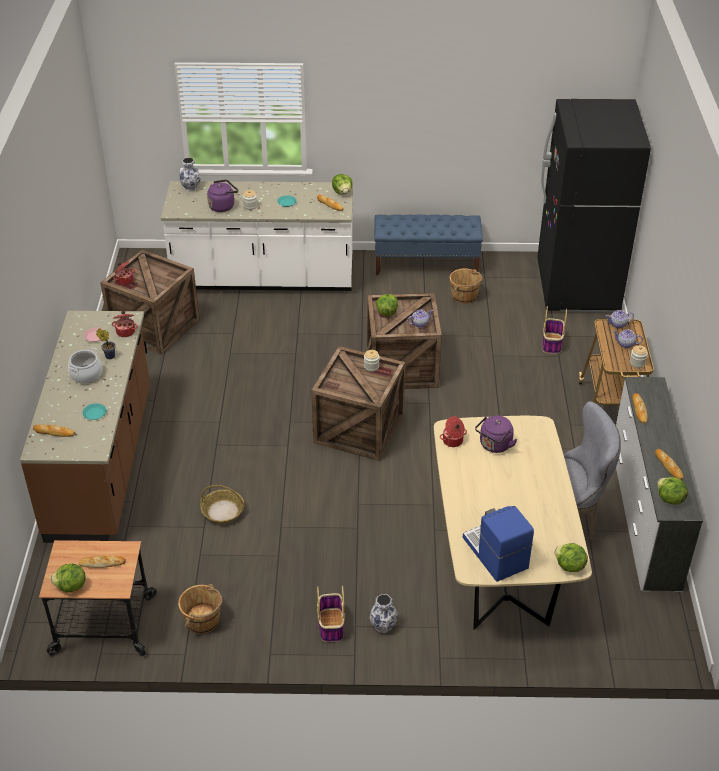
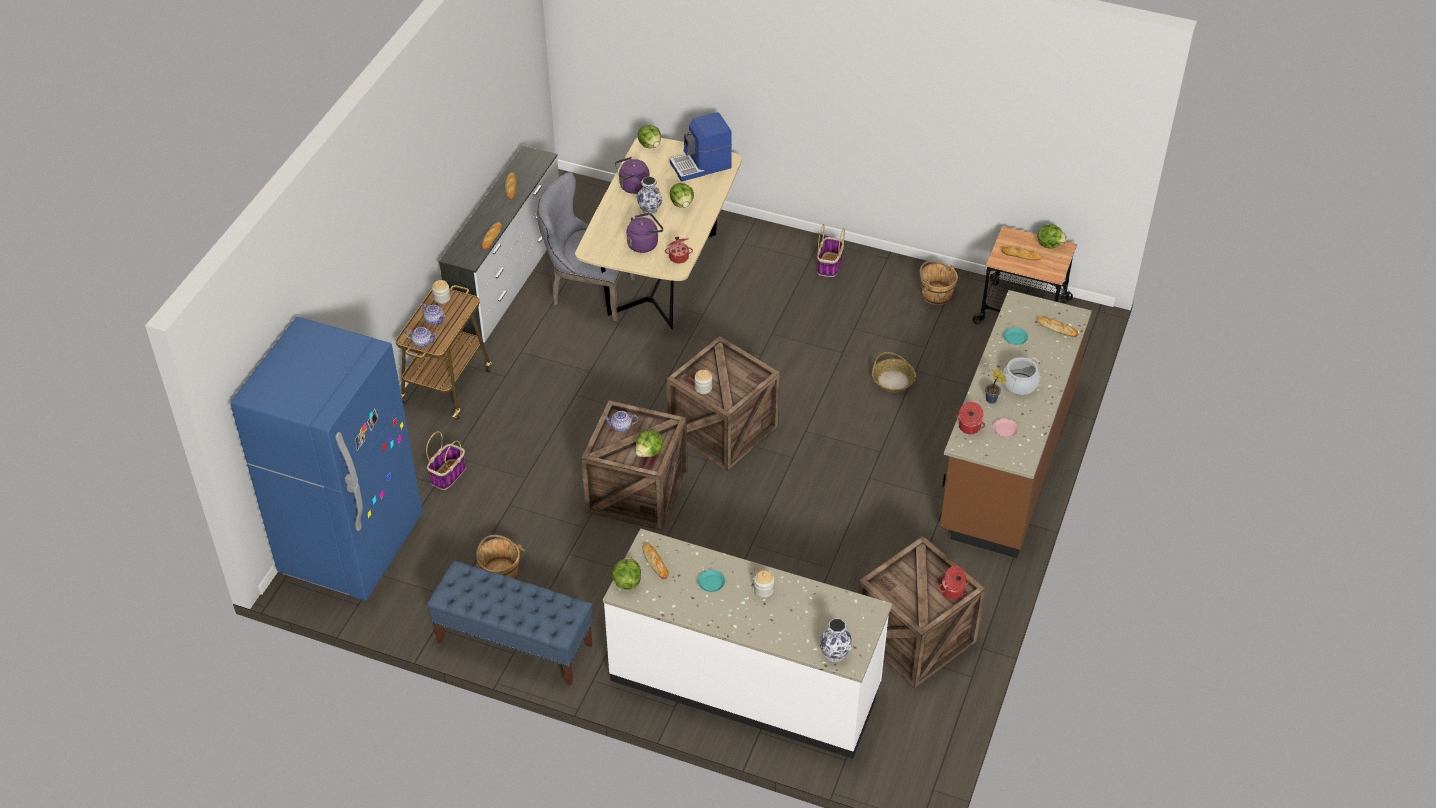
camera: 160 degrees left, 5 degrees up
(223, 206) = (800, 601): purple kettle -> purple kettle (632, 187)
(382, 625) = (787, 254): vase -> vase (650, 209)
(494, 554) = (701, 166): coffee machine -> coffee machine turned 75 degrees clockwise
(577, 287) = (352, 546): black fridge -> blue fridge
(669, 499) = (534, 165): lettuce -> lettuce (682, 204)

